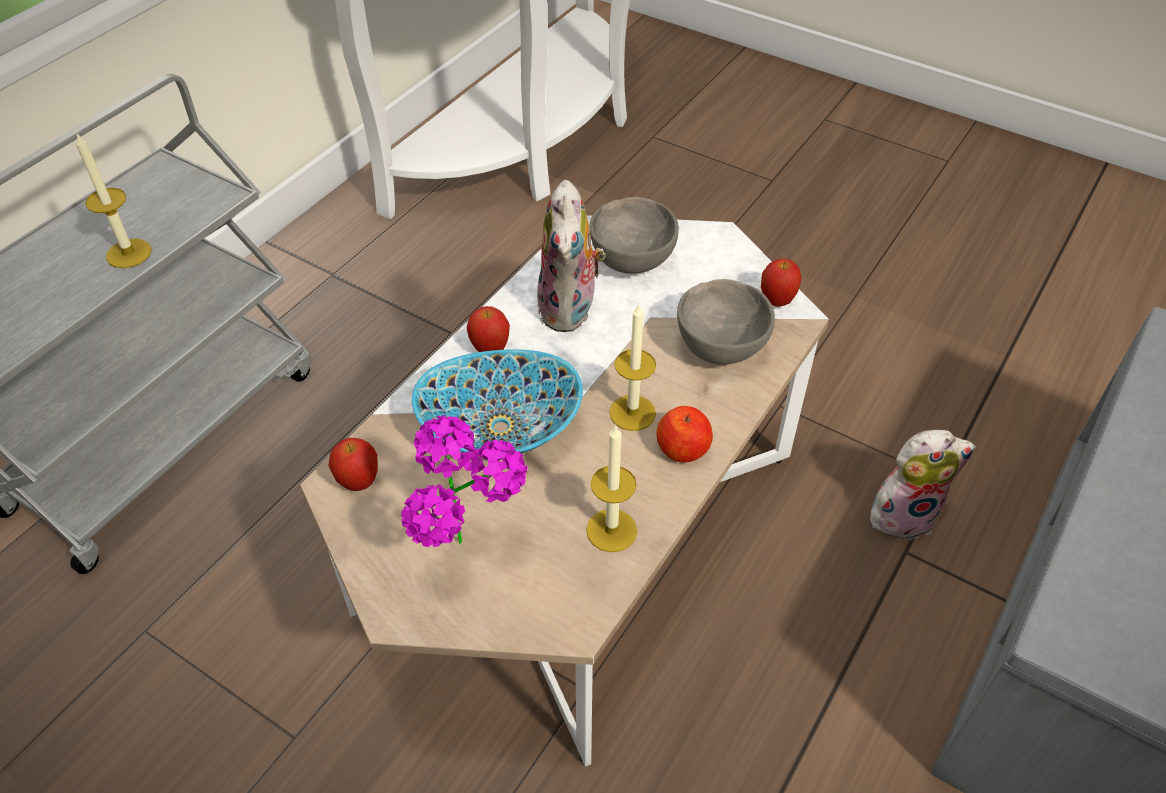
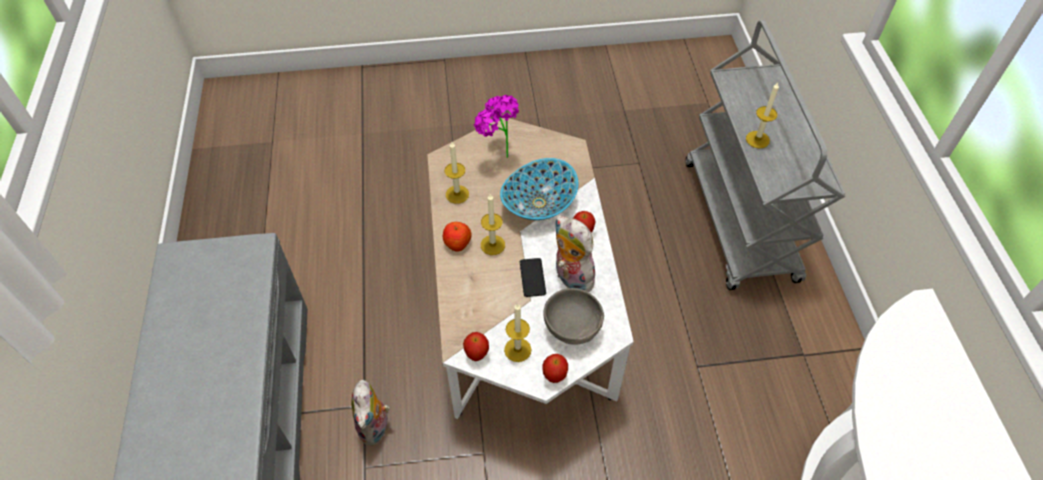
camera: 140 degrees right, 5 degrees up
(359, 482) = (566, 152): apple -> apple (554, 376)
(620, 338) = (532, 278): none -> phone
(720, 278) = (517, 349): none -> candle
(721, 347) = (482, 305): grey bowl -> none
(903, 514) = (375, 427): plush toy -> plush toy turned 45 degrees counterclockwise

